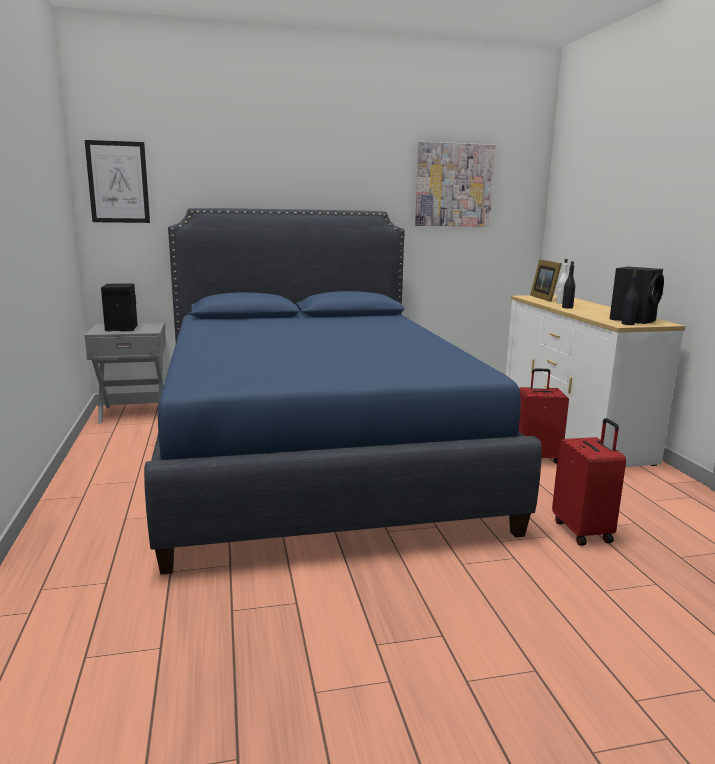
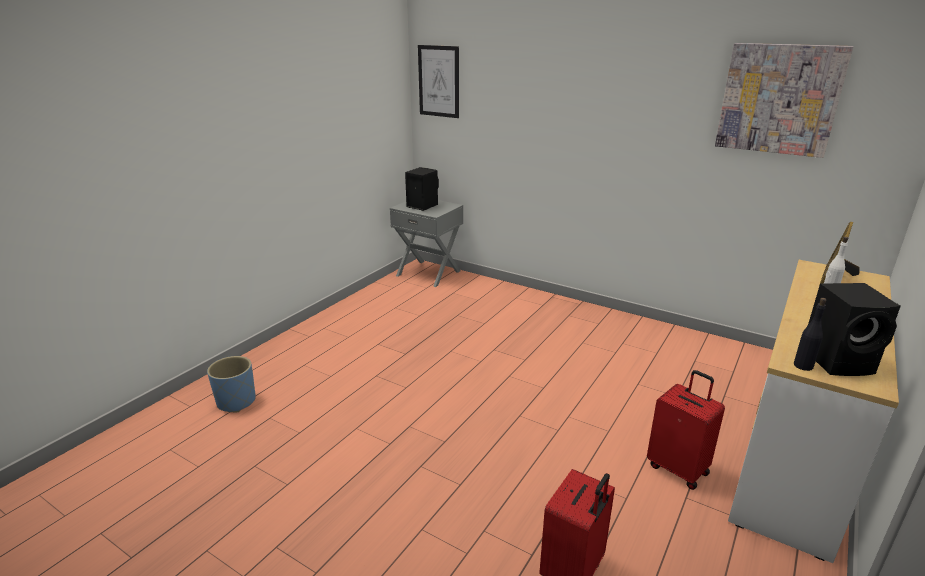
camera: 45 degrees right, 10 degrees up
(95, 579) = (236, 401): none -> blue planter
(314, 454) = (484, 365): blue bed -> none
(567, 307) = (810, 305): black bottle -> none

